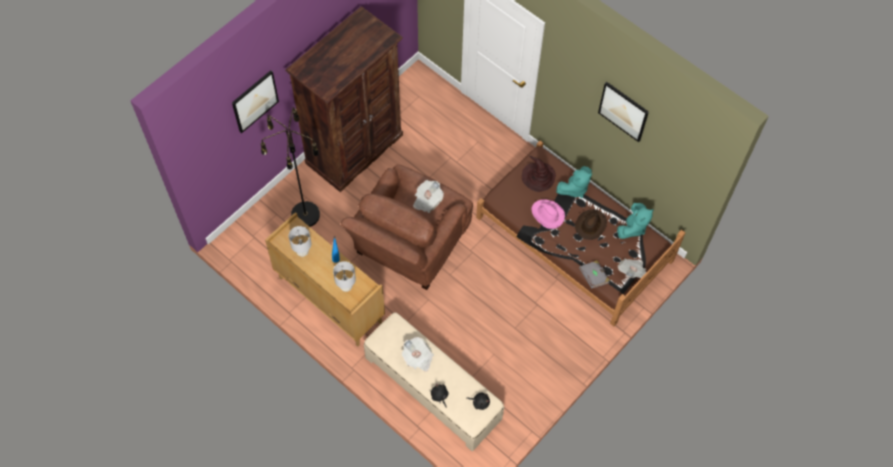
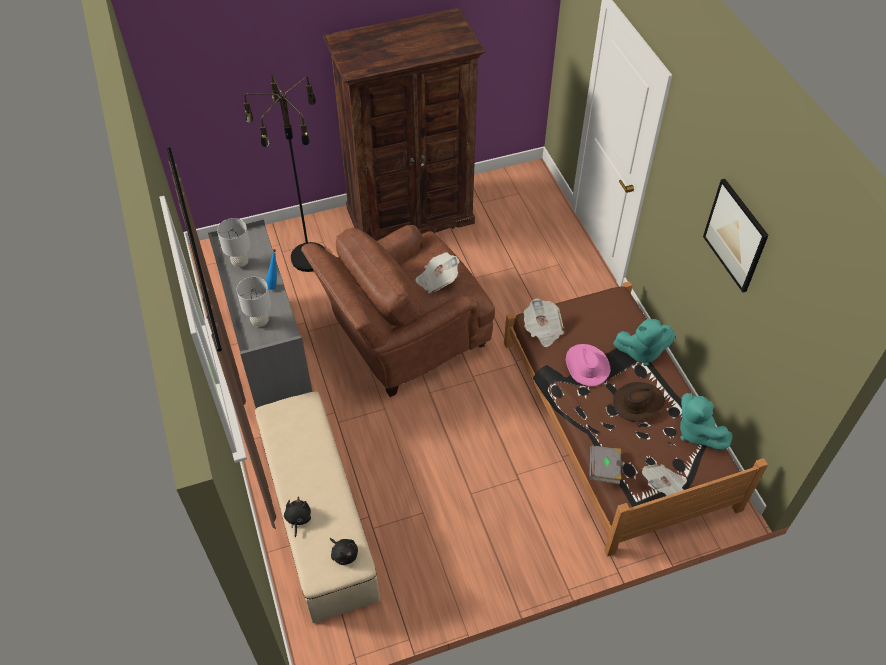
camera: 30 degrees right, 10 degrees down
(255, 101) = (272, 60): picture -> none
(329, 300) = (270, 356): brown dresser -> grey dresser
(418, 358) = (305, 458): newspaper -> newspaper (542, 330)
(538, 177) = (601, 319): brown hat -> none
(632, 228) = (696, 432): turquoise plush toy -> turquoise plush toy turned 90 degrees clockwise

